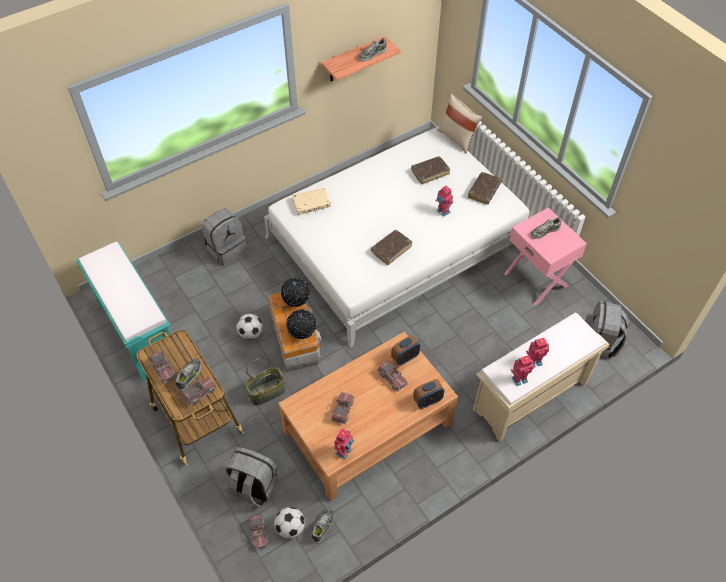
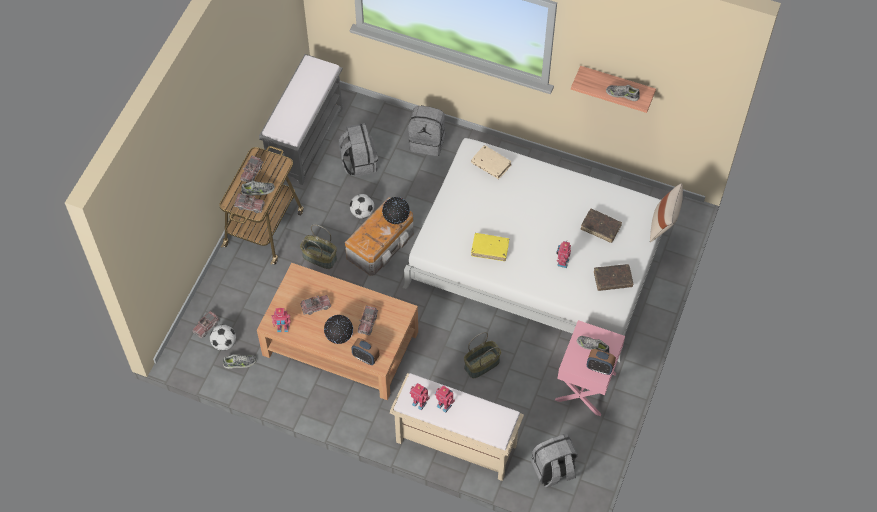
camera: 55 degrees right, 5 degrees up
(138, 332) = (306, 139): turquoise bench -> grey bench
(253, 487) = (238, 300): grey backpack -> grey backpack (359, 162)
(302, 334) = (370, 242): globe -> globe (339, 338)
(391, 249) = (490, 249): brown book -> yellow book
(405, 358) = (393, 320): alarm clock -> alarm clock (599, 368)
(467, 335) = (482, 365): none -> basket

